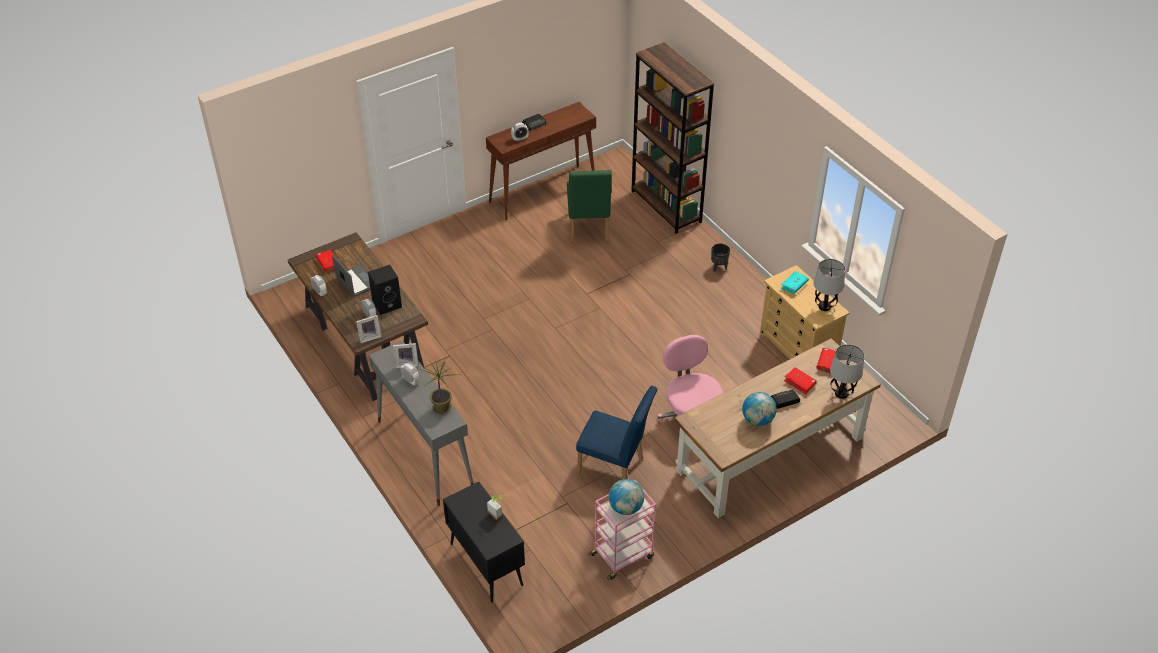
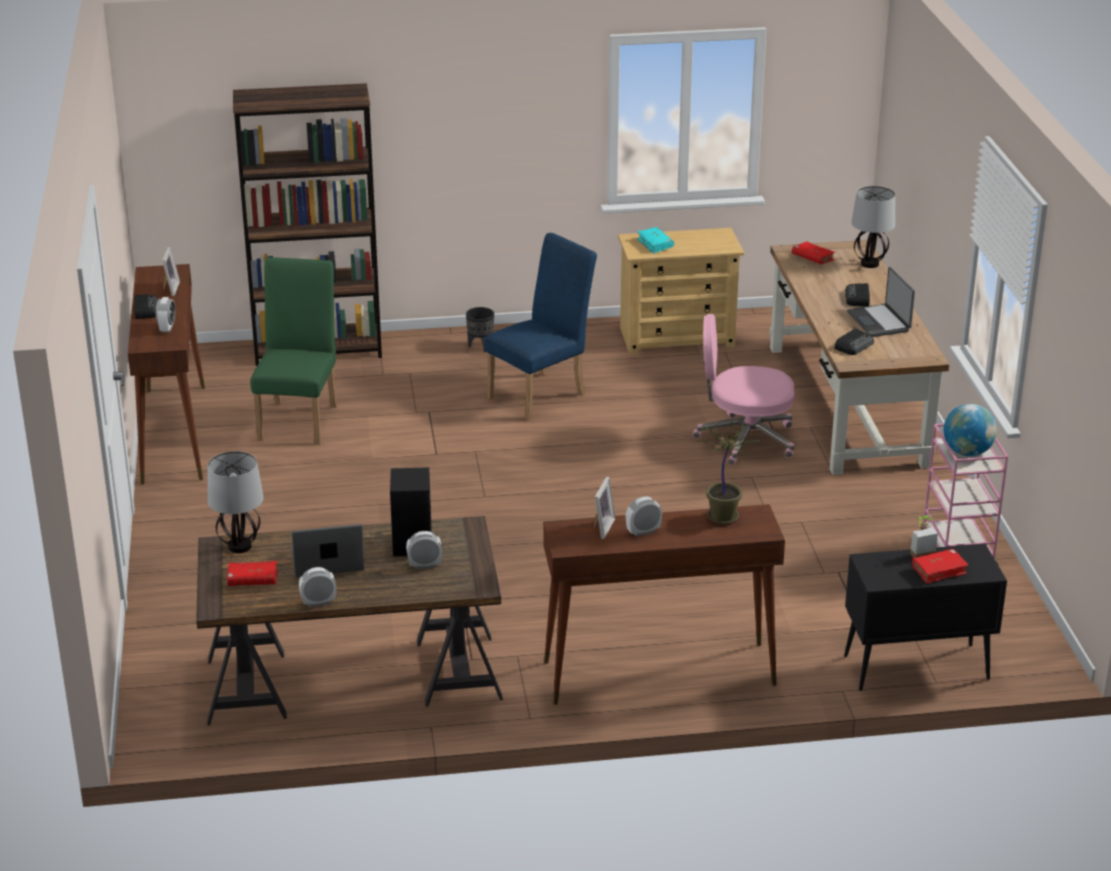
camera: 65 degrees left, 15 degrees down
(369, 337) = (475, 575): picture frame -> picture frame (169, 289)
(424, 453) = (658, 673): grey console table -> brown console table
(588, 229) = (300, 419): green chair -> green chair turned 105 degrees counterclockwise
(615, 468) = (797, 518): blue chair -> blue chair (542, 394)
(715, 416) = (854, 345): none -> radio
(757, 420) = (880, 322): globe -> laptop
(800, 383) = (834, 282): red book -> red book (938, 571)
(825, 306) = (709, 237): table lamp -> table lamp (240, 546)

